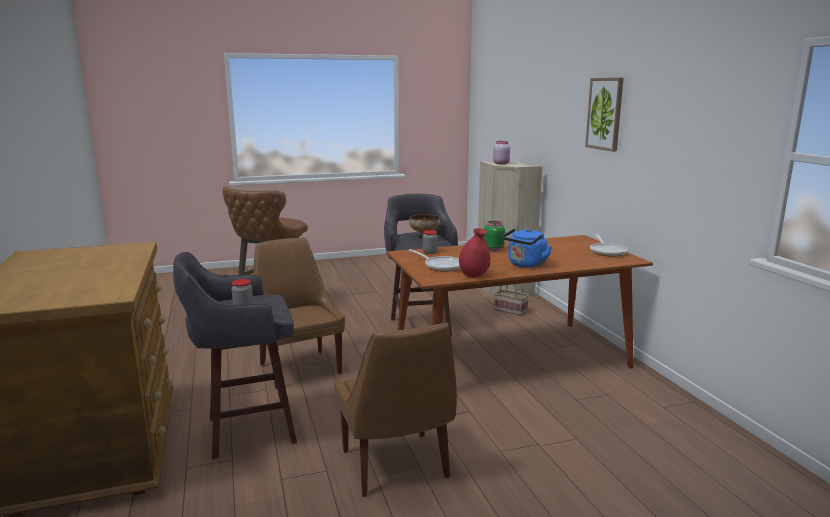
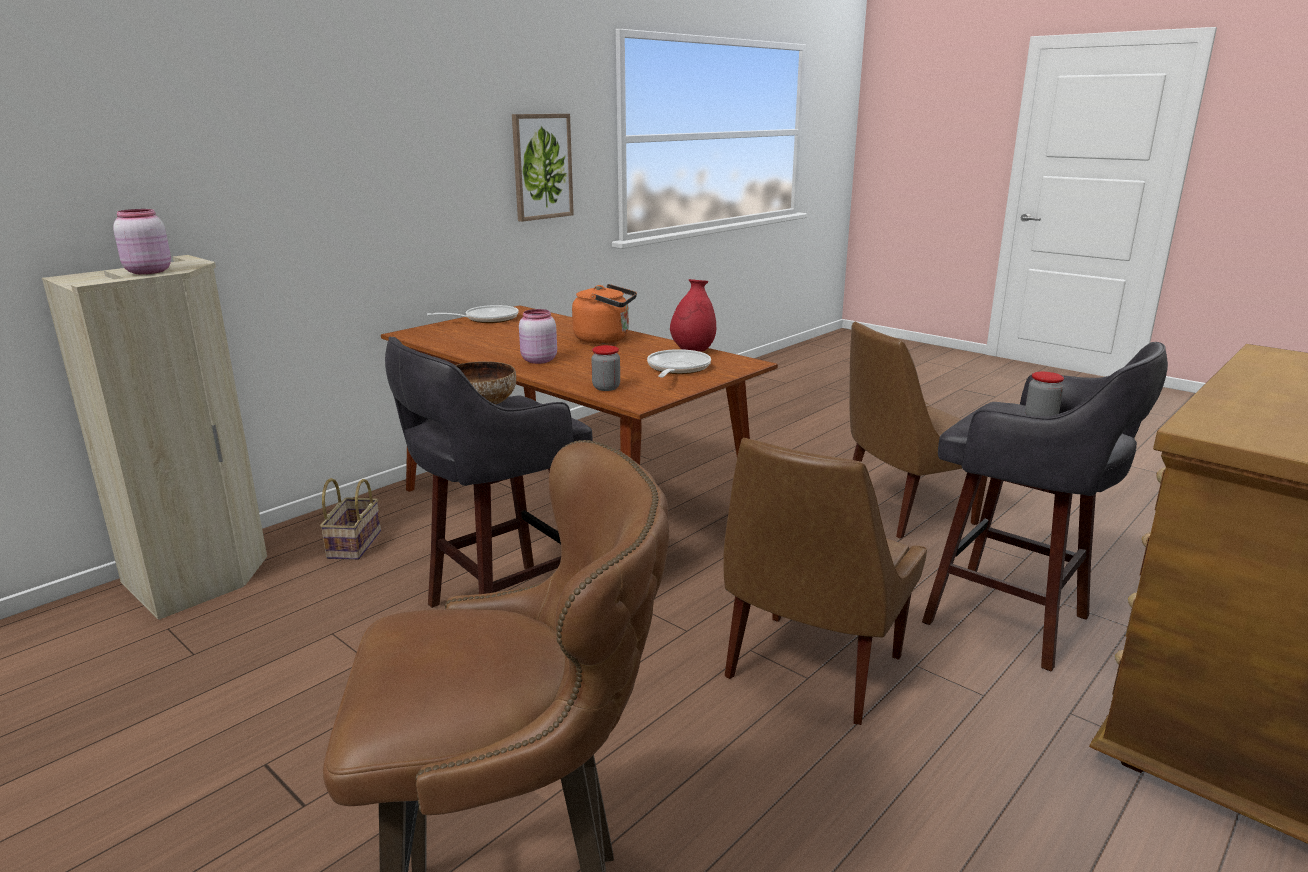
camera: 120 degrees left, 5 degrees up
(396, 466) = (903, 511): brown chair -> brown chair turned 150 degrees counterclockwise
(494, 249) = (538, 360): green jar -> pink jar
(525, 265) = (605, 339): blue kettle -> orange kettle
(605, 114) = (361, 116): picture -> picture (542, 167)

